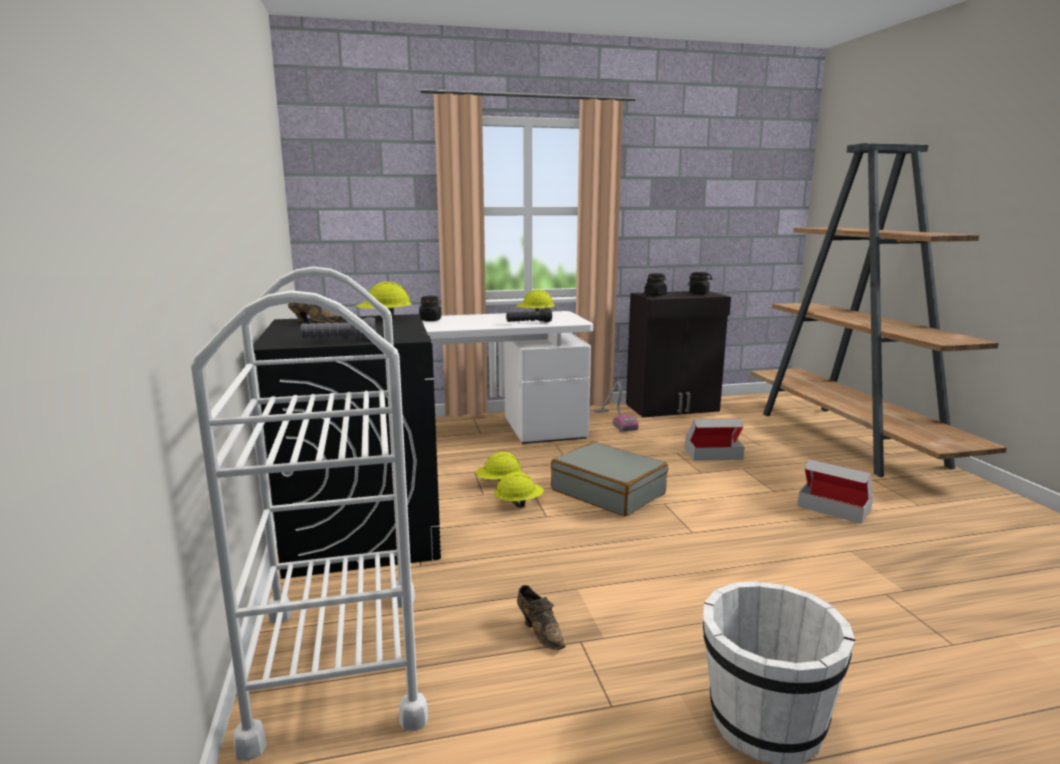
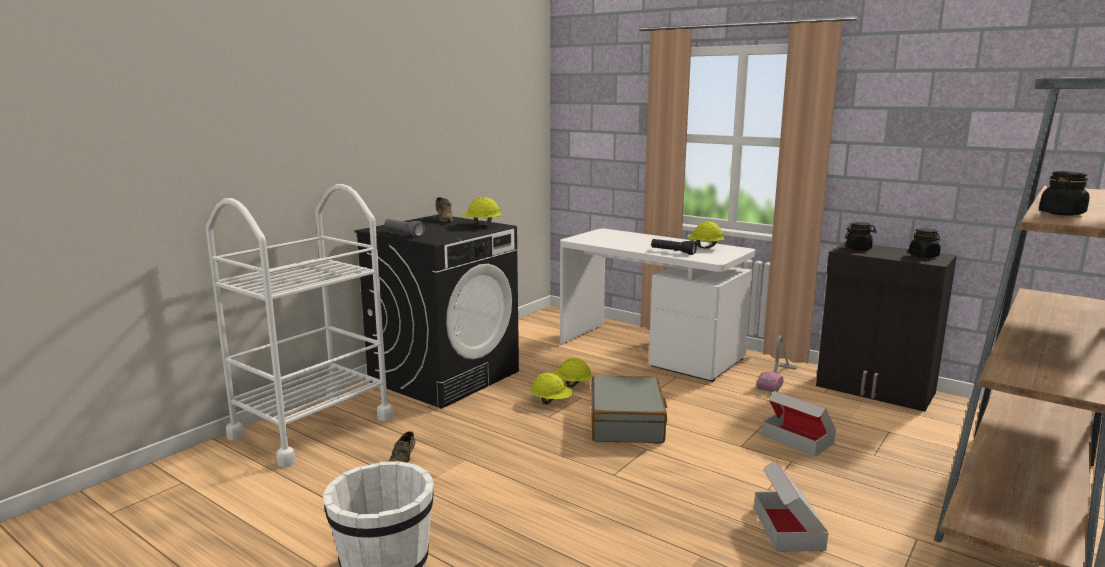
camera: 50 degrees right, 0 degrees up
(430, 320) = (614, 235): black jar -> black jar (1062, 213)

